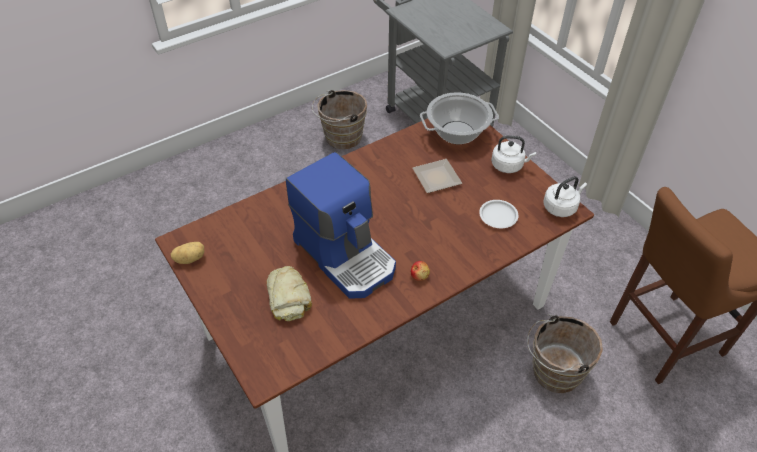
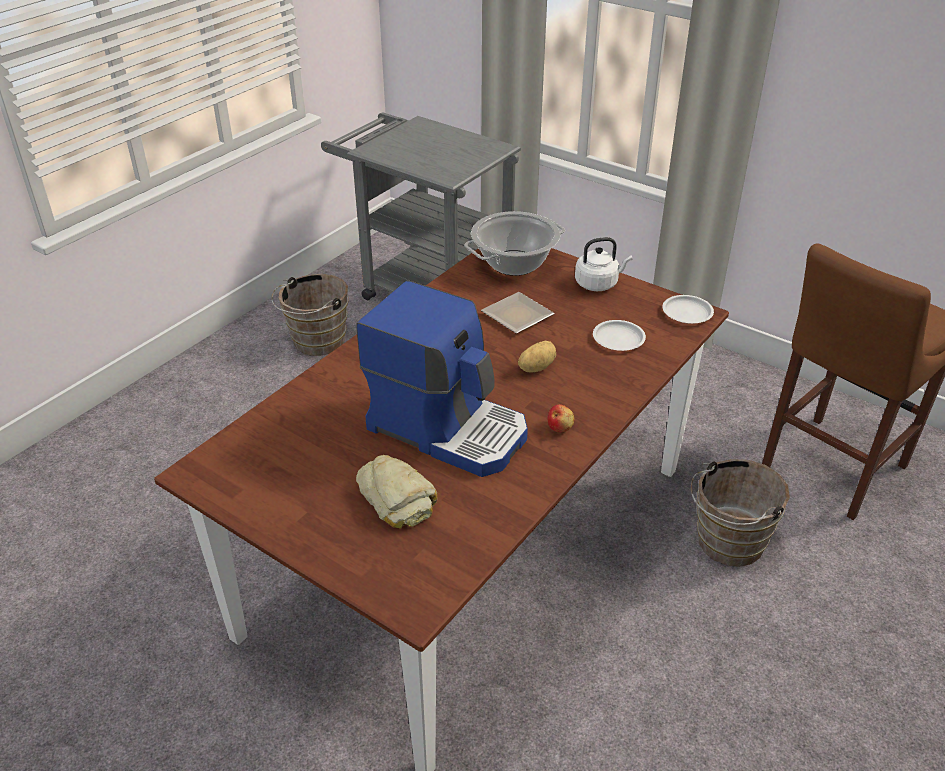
camera: 20 degrees left, 10 degrees down
(190, 258) = (223, 489): potato -> potato (535, 367)
(561, 207) = (687, 312): white kettle -> white plate

